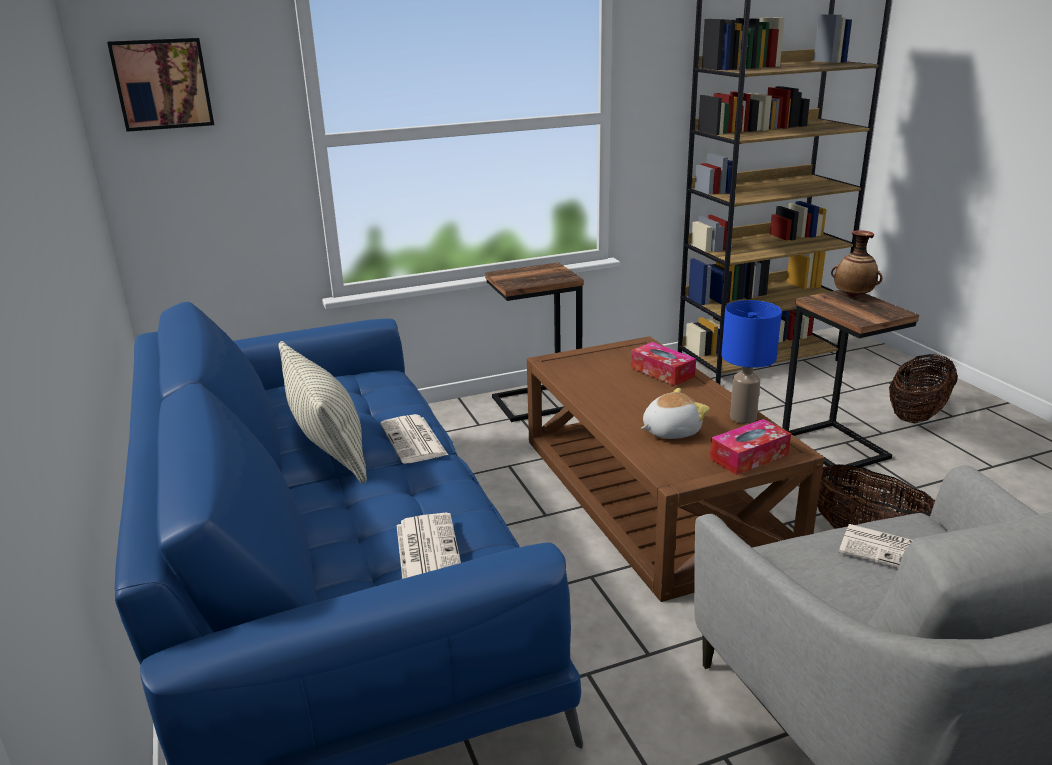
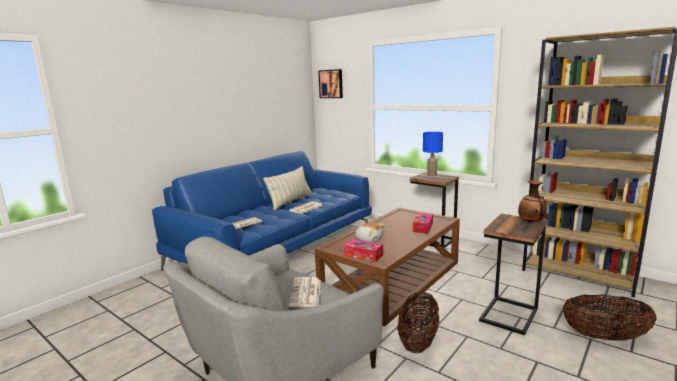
camera: 60 degrees right, 10 degrees down
(743, 417) = (400, 248): blue table lamp -> blue table lamp (432, 175)

